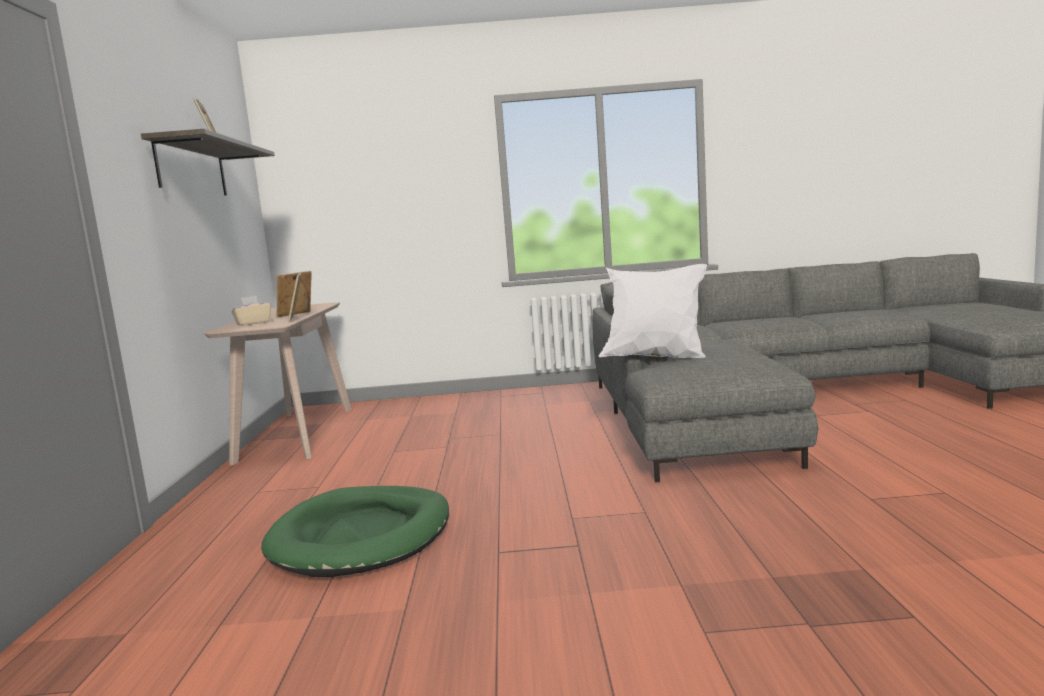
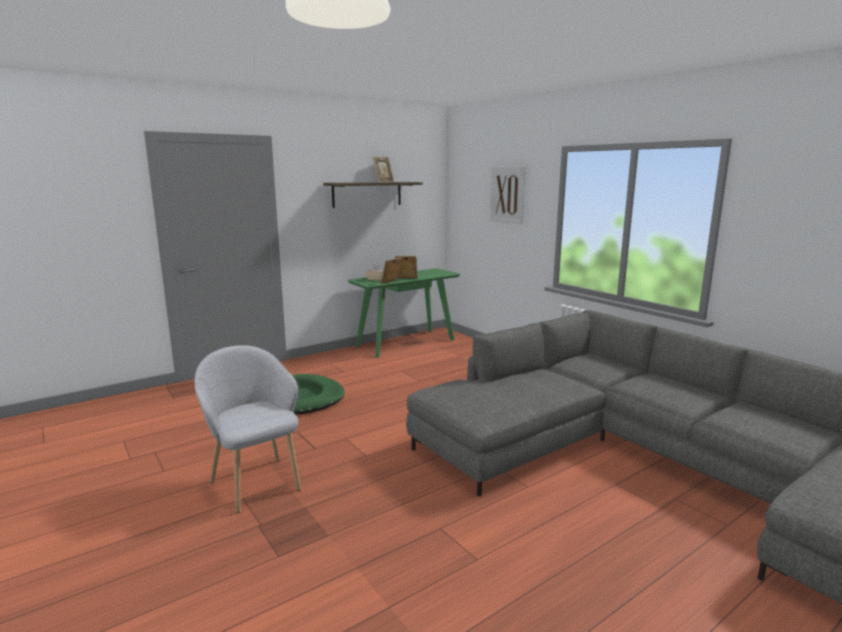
camera: 55 degrees right, 5 degrees up
(297, 434) = (405, 343): beige console table -> green console table
(405, 169) = (507, 194): none -> picture
(656, 359) = (482, 378): white pillow -> none
(656, 613) = (256, 483): none -> grey armchair

